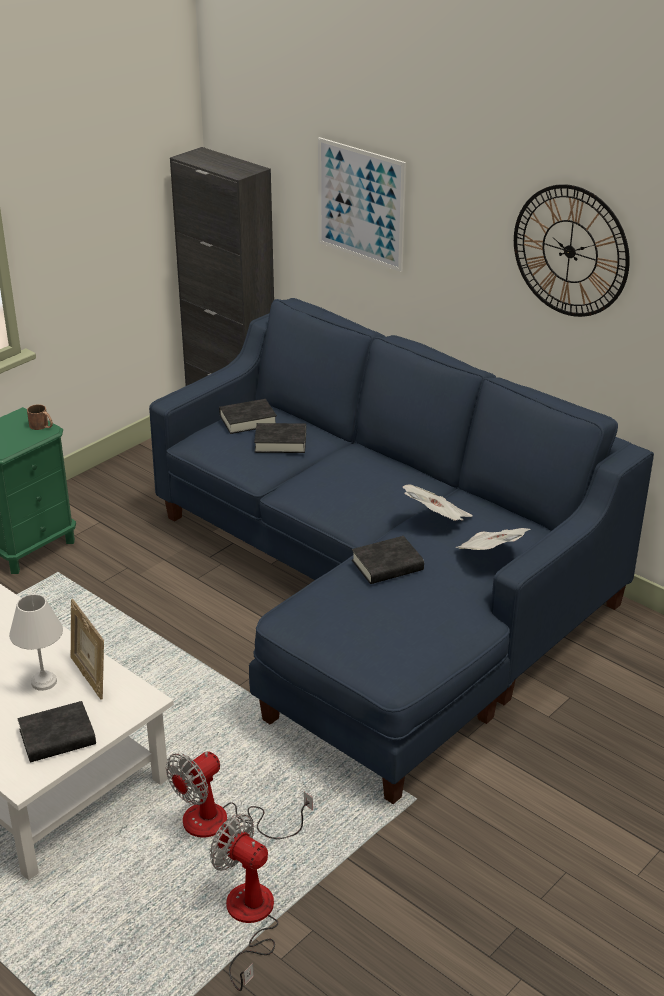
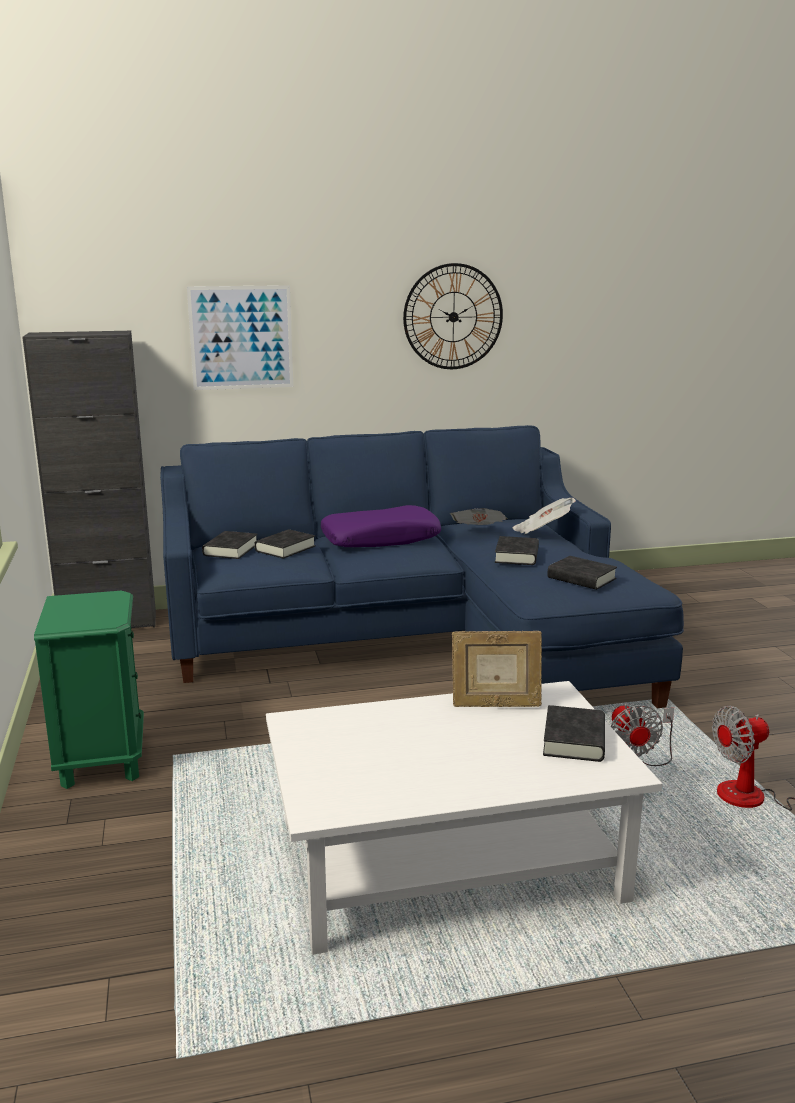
camera: 55 degrees left, 15 degrees down
(42, 426) = (104, 596): brown mug -> none
(45, 682) = (479, 726): white table lamp -> none
(359, 624) = (581, 578): none -> black book
(367, 475) = (381, 539): none -> purple pillow

